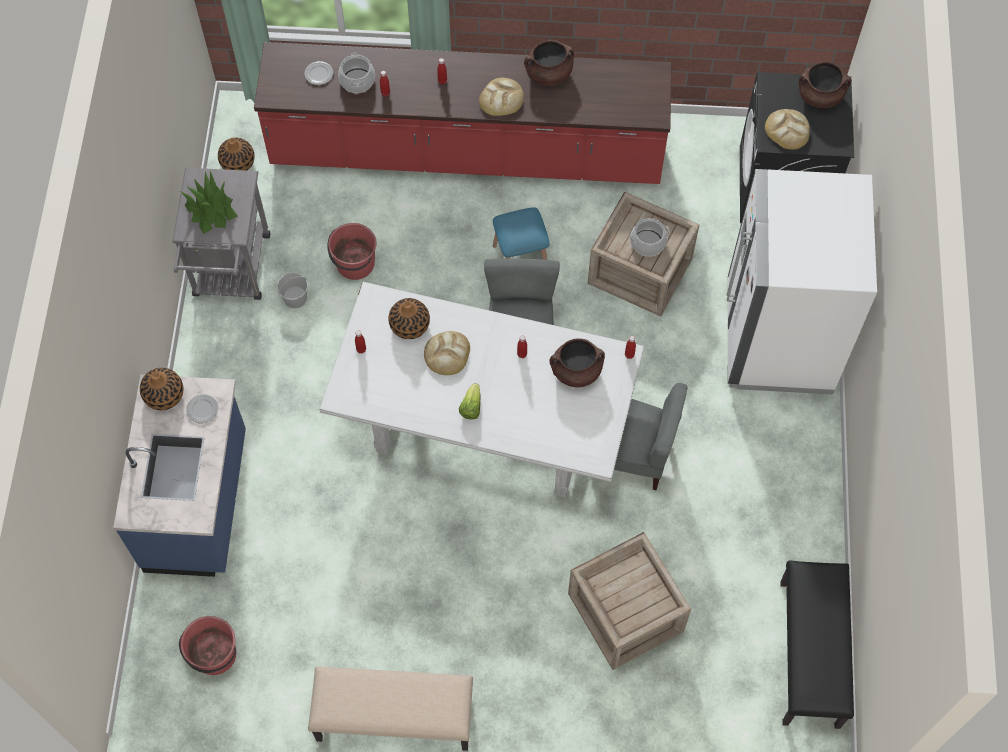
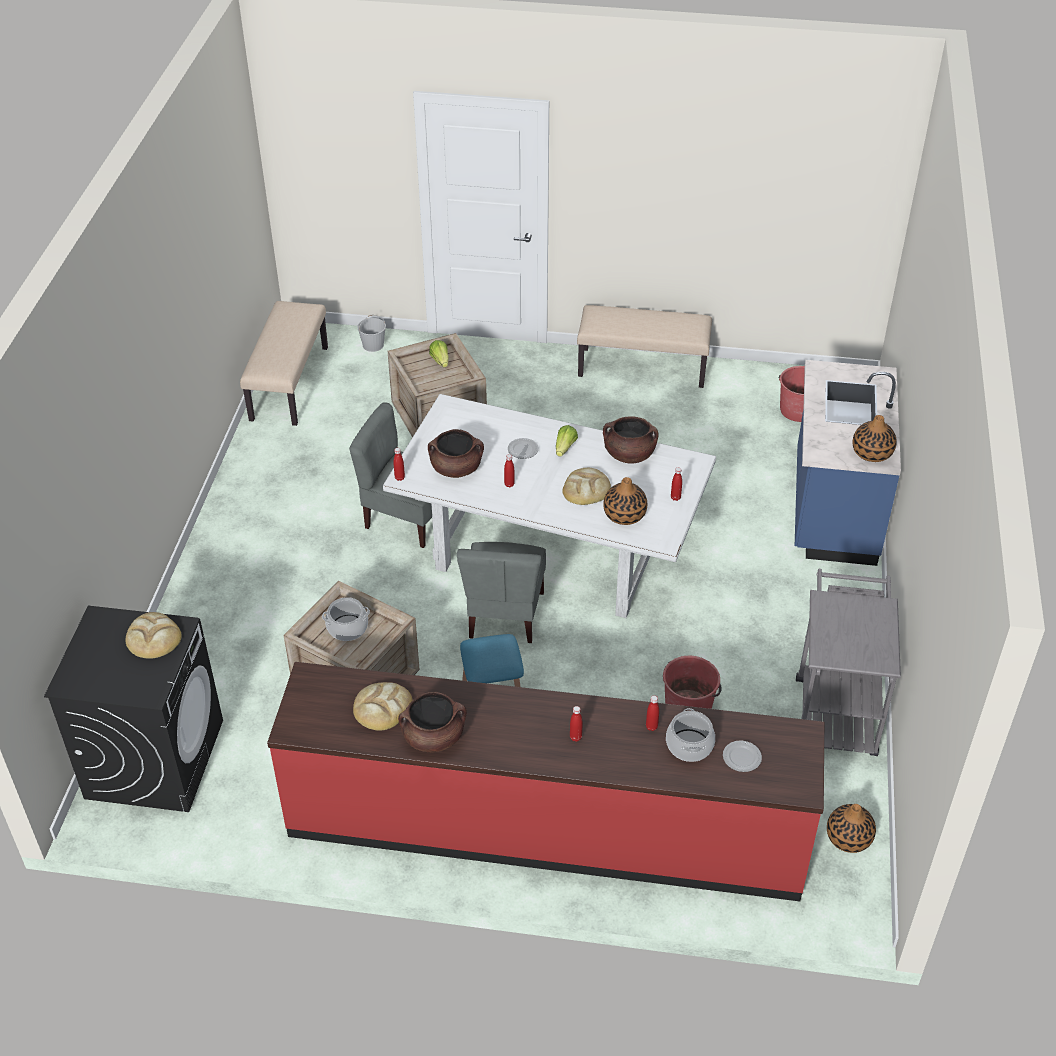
camera: 175 degrees left, 20 degrees down
(202, 409) = (831, 440): plate -> plate (523, 450)
(211, 210) = (858, 625): potted plant -> none
(295, 298) = (756, 676): white bucket -> white bucket (373, 345)
(501, 99) = (500, 710): bread -> bread (382, 708)
(627, 606) = (440, 361): none -> lettuce
(778, 337) = (224, 605): white fridge -> none
(810, 654) = (288, 383): black bench -> beige bench
(820, 95) = (94, 675): brown cooking pot -> brown cooking pot (629, 455)

